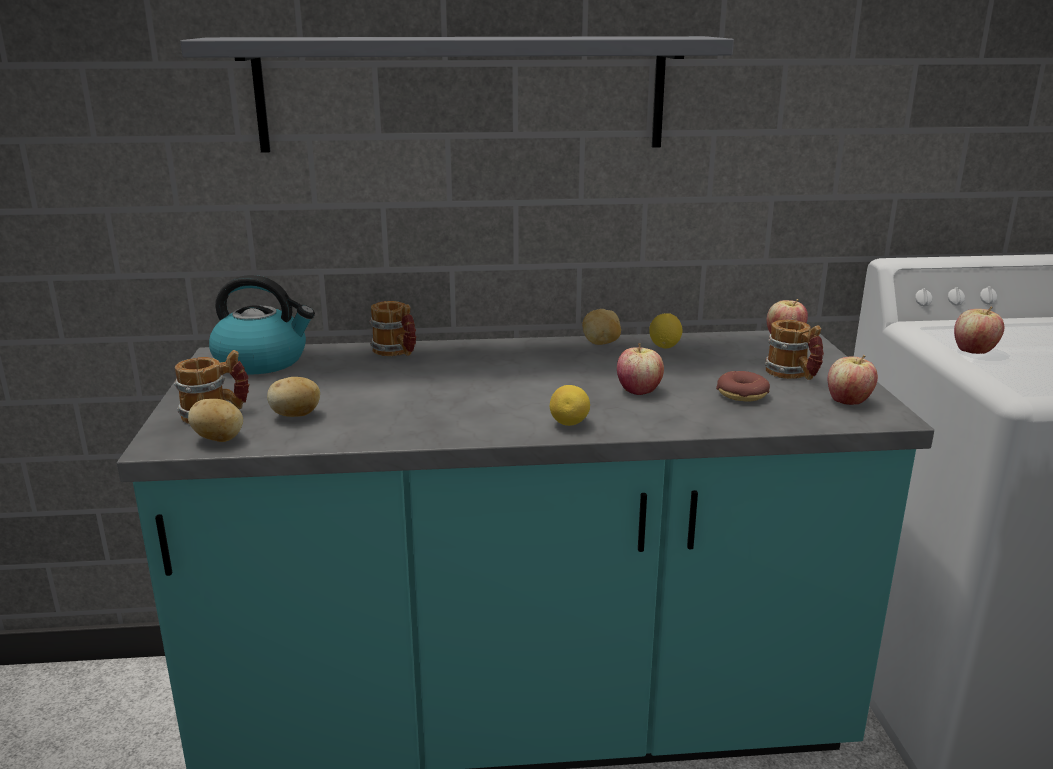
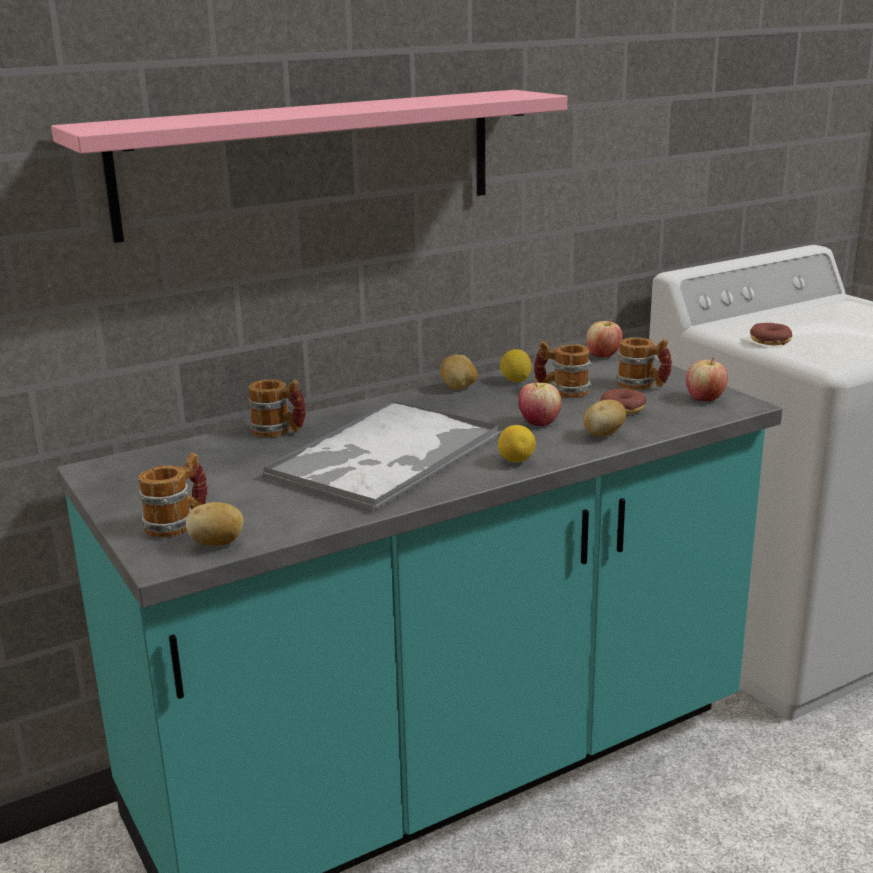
camera: 25 degrees left, 0 degrees up
(263, 361) = (152, 466): kettle -> none
(296, 415) = (261, 507): potato -> potato (603, 435)
(454, 393) = (384, 457): none -> tray
(463, 94) = (310, 161): grey shelf -> pink shelf
(699, 365) = (562, 391): none -> mug
(974, 351) = (770, 341): apple -> donut

